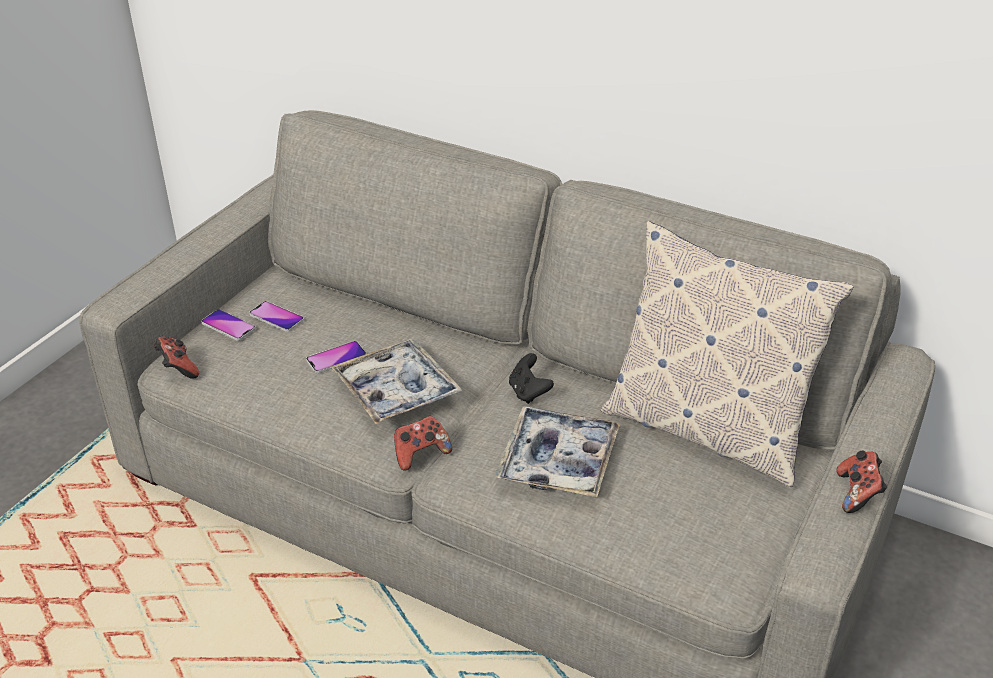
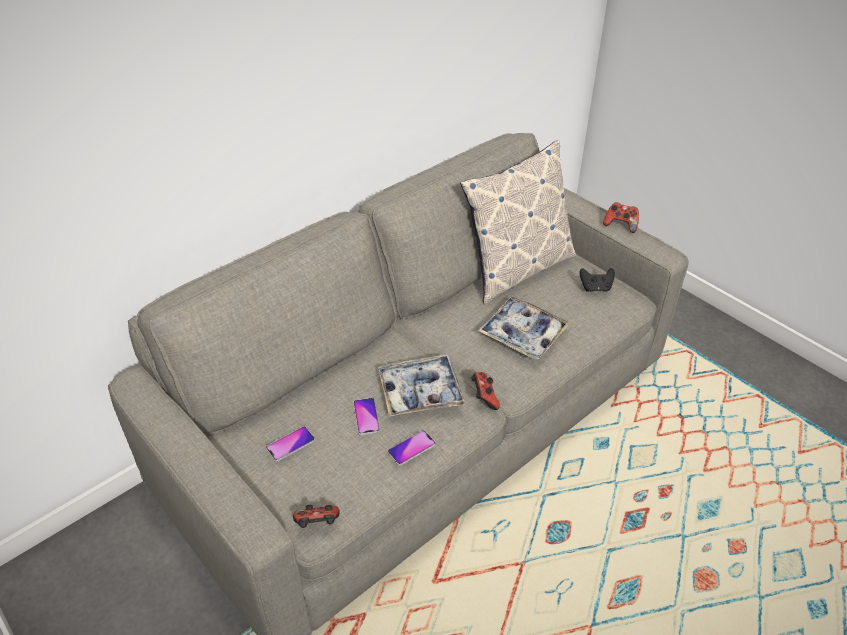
camera: 70 degrees left, 5 degrees up
(228, 326) = (281, 479): phone -> phone (411, 448)
(528, 392) = (451, 330): black game controller -> black game controller (595, 288)

